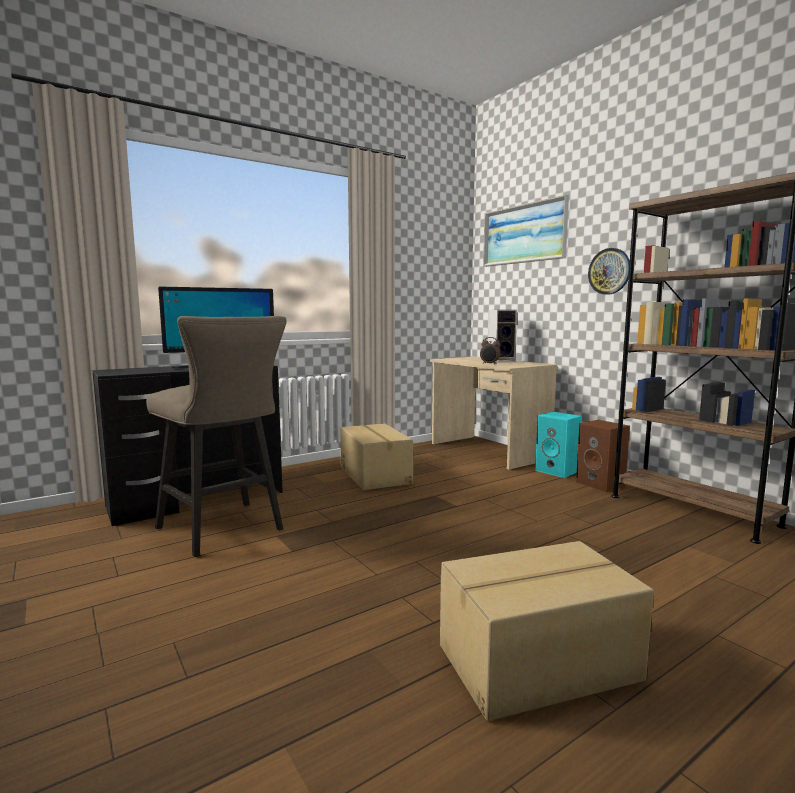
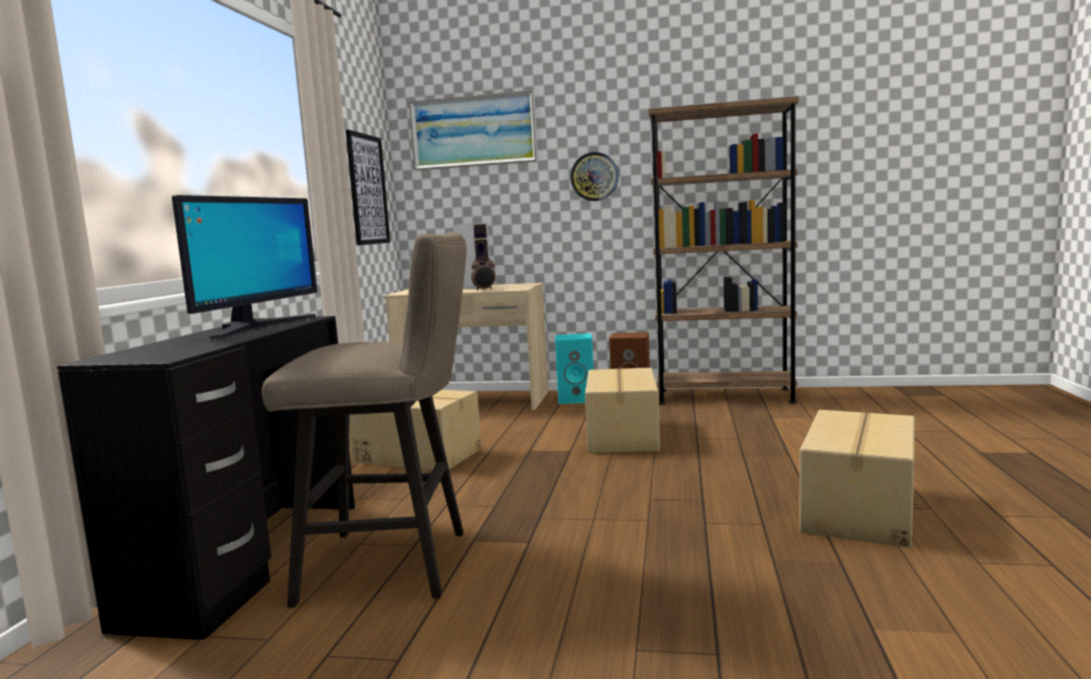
camera: 45 degrees left, 0 degrees up
(436, 281) = (367, 189): none -> picture
(516, 509) = (621, 436): none -> cardboard box

